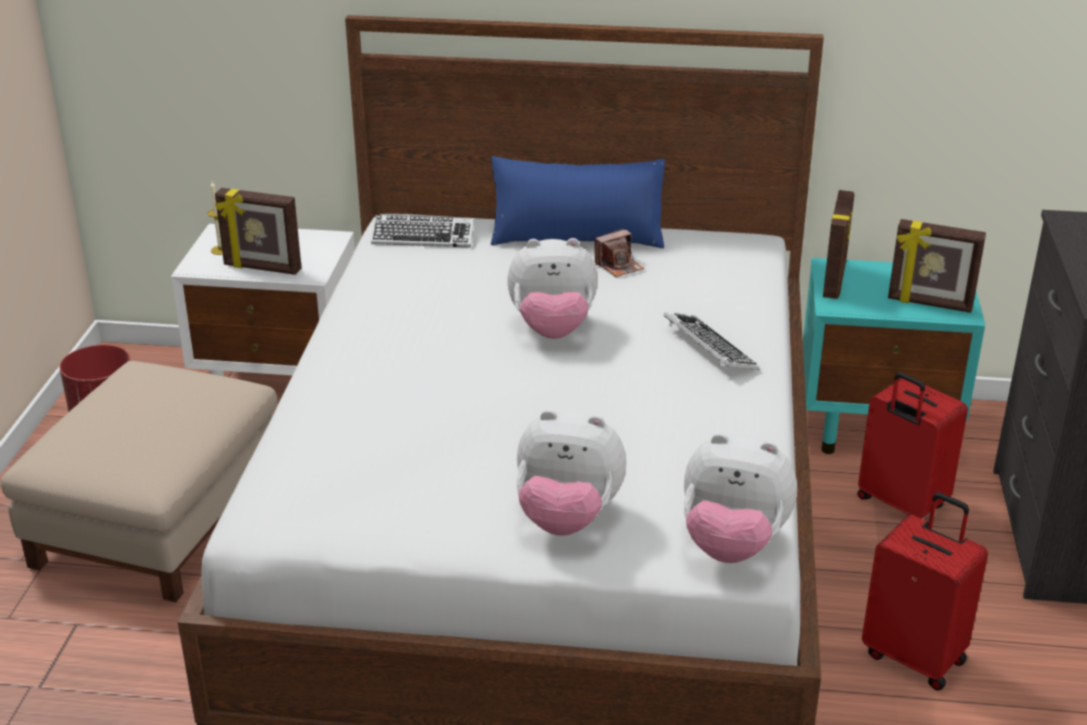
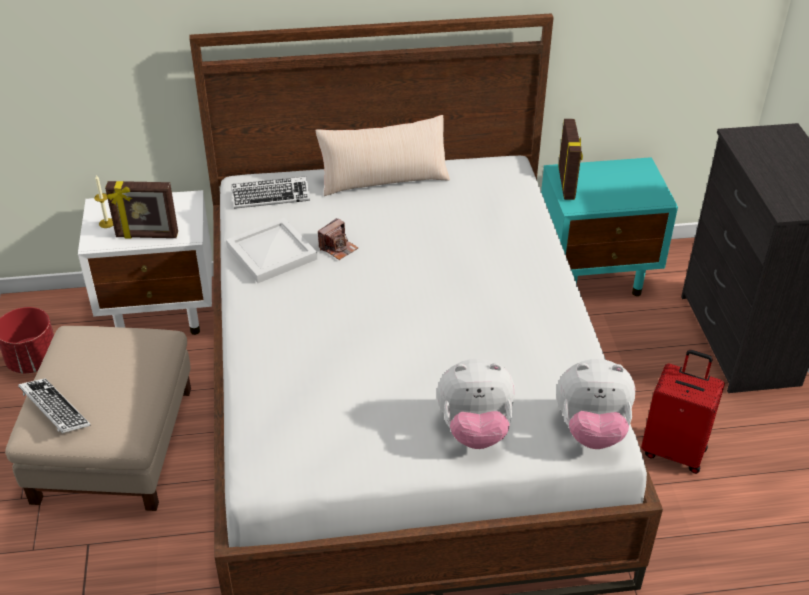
camera: 15 degrees left, 10 degrees up
(393, 293) = (270, 253): none -> white tray
(552, 330) = (400, 267): plush toy -> none
(577, 237) = (384, 179): blue pillow -> beige pillow
(619, 266) = (424, 201): camera -> camera (338, 248)
(709, 348) = (514, 266): keyboard -> keyboard (54, 410)
(899, 504) = (629, 334): red suitcase -> none
(929, 304) = (636, 194): picture frame -> none

